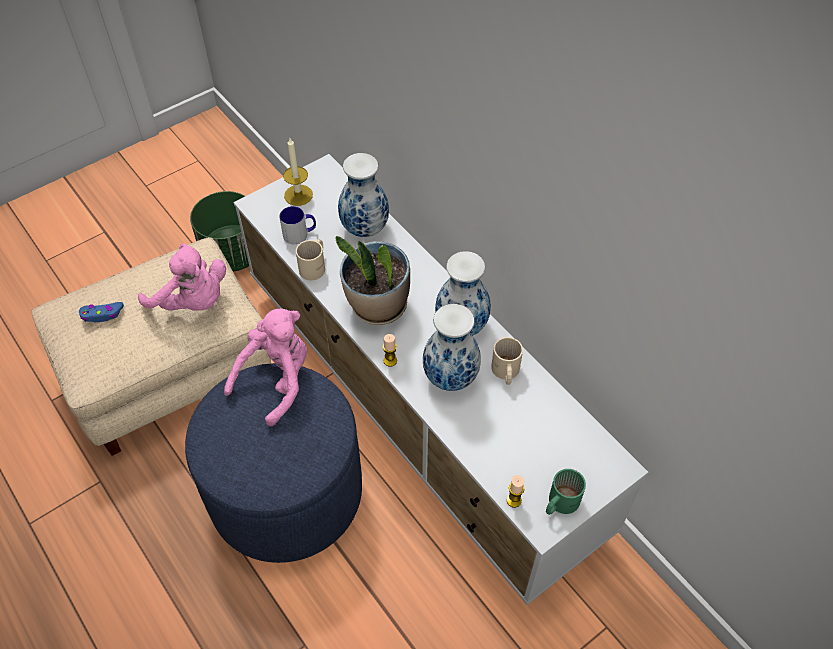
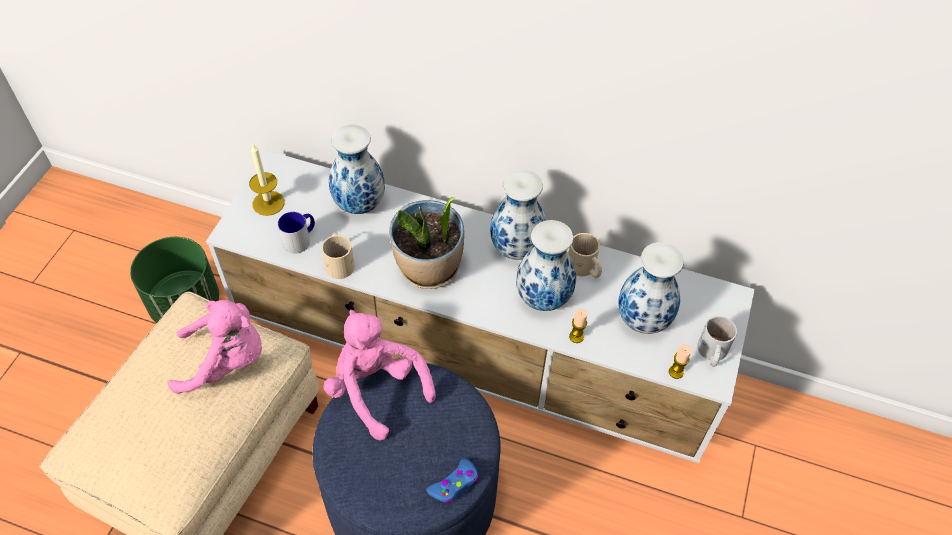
camera: 35 degrees left, 0 degrees up
(102, 315) = (137, 426): blue game controller -> blue game controller (454, 484)
(277, 380) = (376, 389): pink plush toy -> pink plush toy turned 45 degrees counterclockwise
(390, 361) = (479, 311): candle -> candle (576, 337)
(521, 442) = (644, 320): none -> vase
(559, 502) = (711, 353): green mug -> white mug

